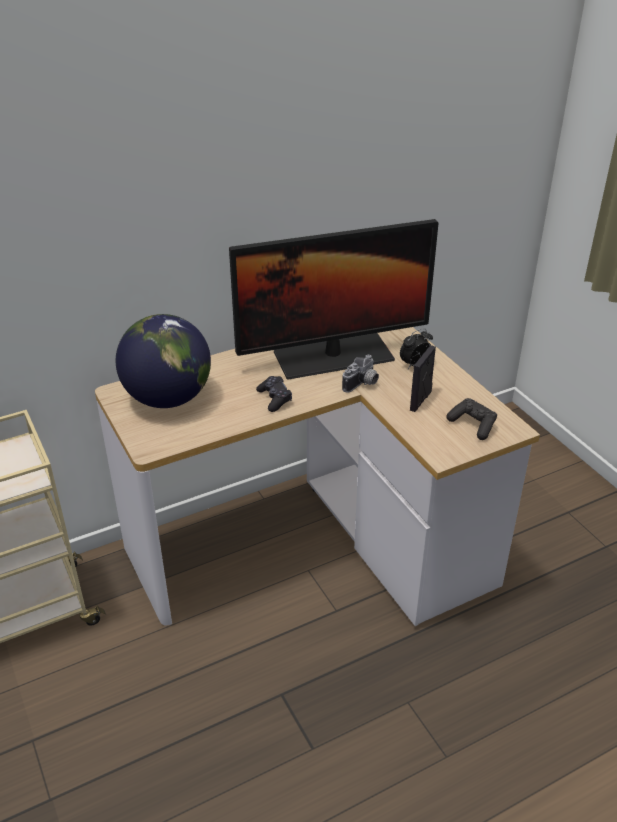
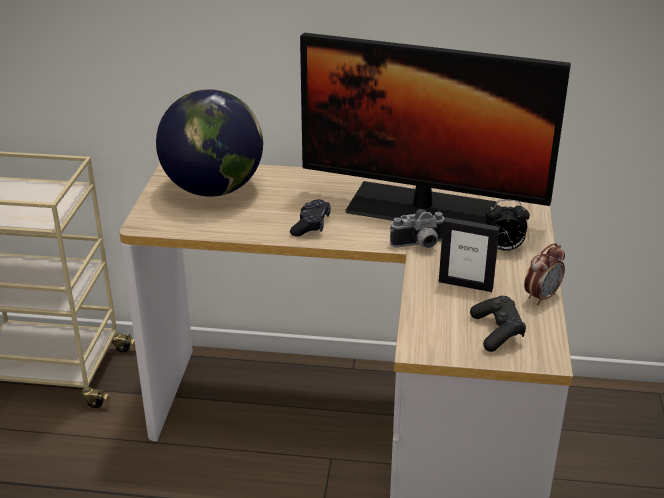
camera: 35 degrees right, 5 degrees down
(421, 400) = (465, 284): picture frame -> picture frame turned 135 degrees counterclockwise
(471, 390) = (541, 297): none -> alarm clock

